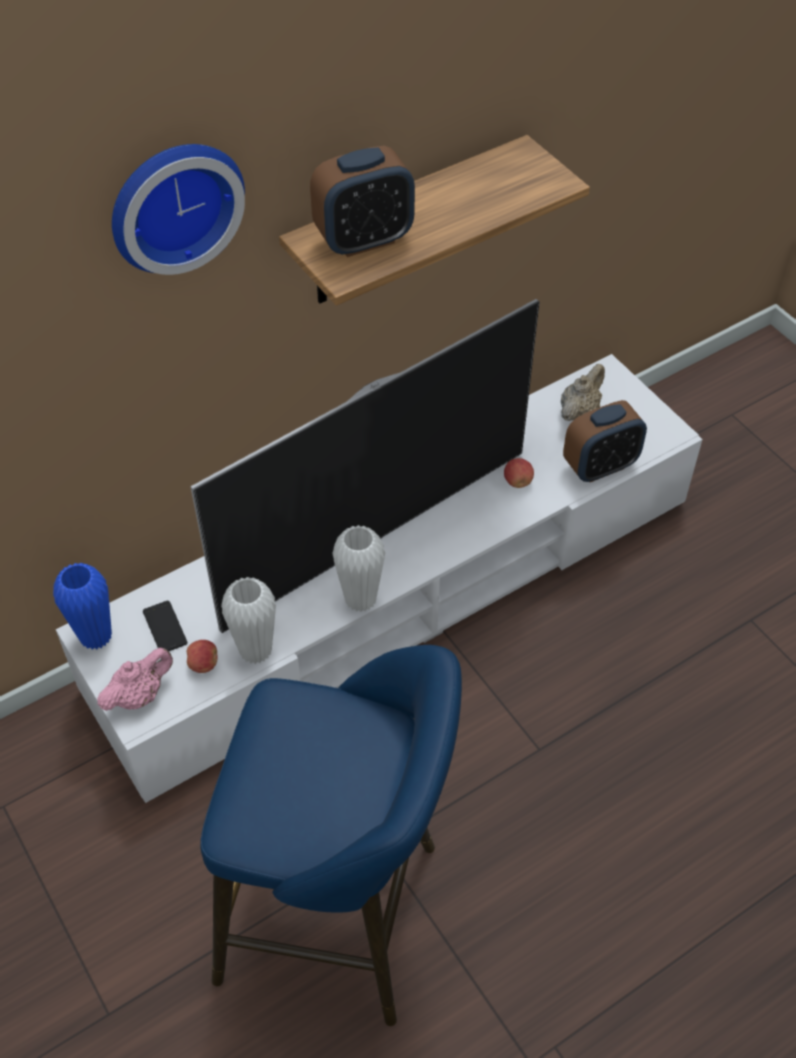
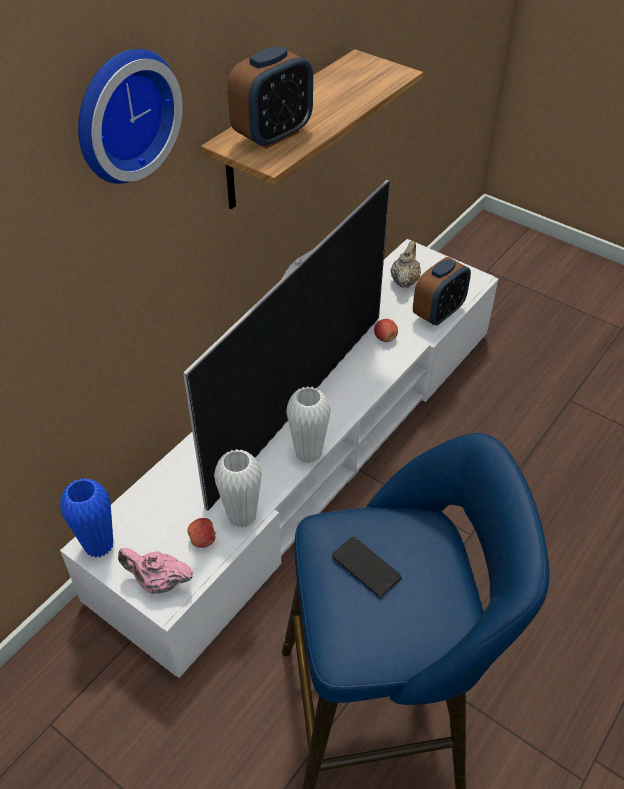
camera: 20 degrees left, 5 degrees down
(139, 695) = (158, 582): pink teapot -> pink teapot turned 105 degrees counterclockwise
(165, 627) = (156, 520): phone -> phone (366, 567)

